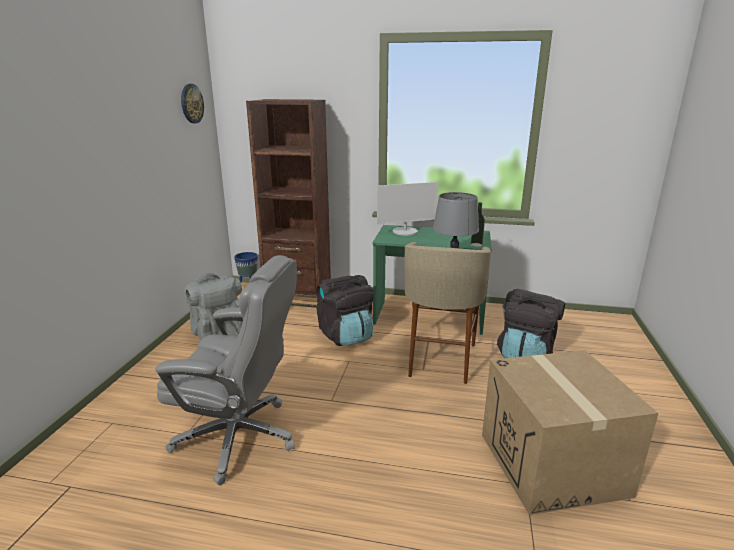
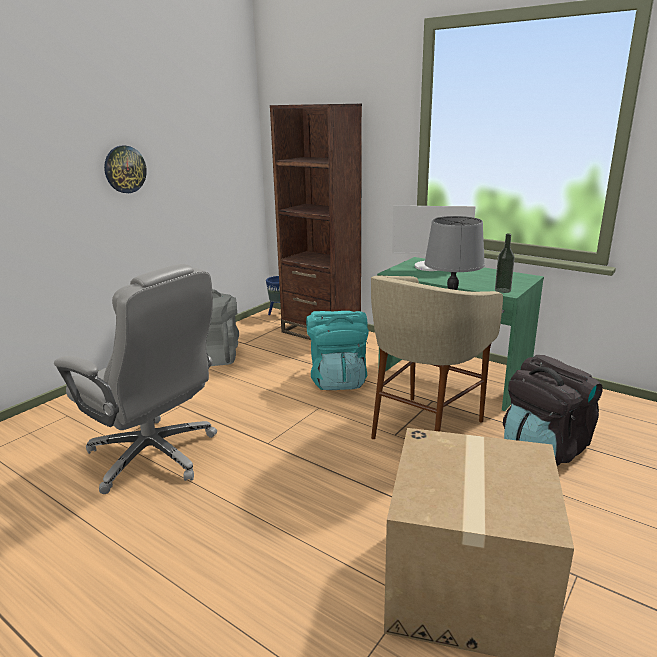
camera: 25 degrees right, 0 degrees up
(191, 103) = (224, 110): wall clock -> wall clock (125, 169)
(346, 335) = (338, 380): black backpack -> turquoise backpack

